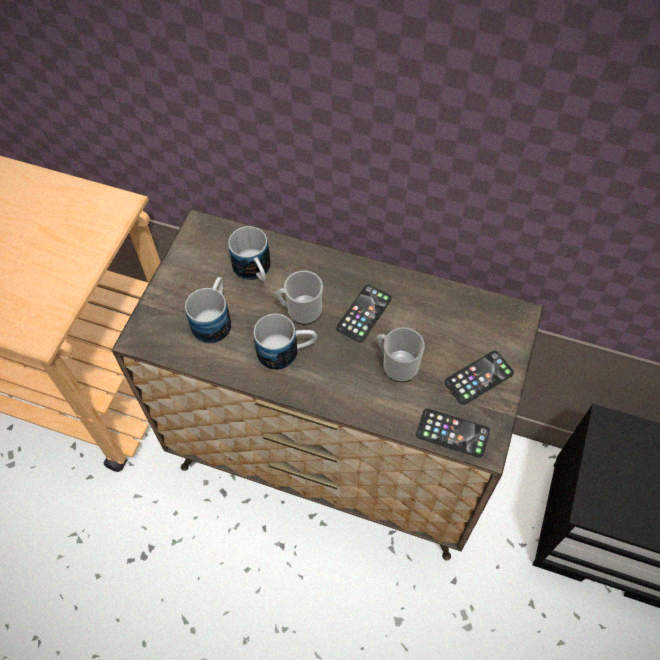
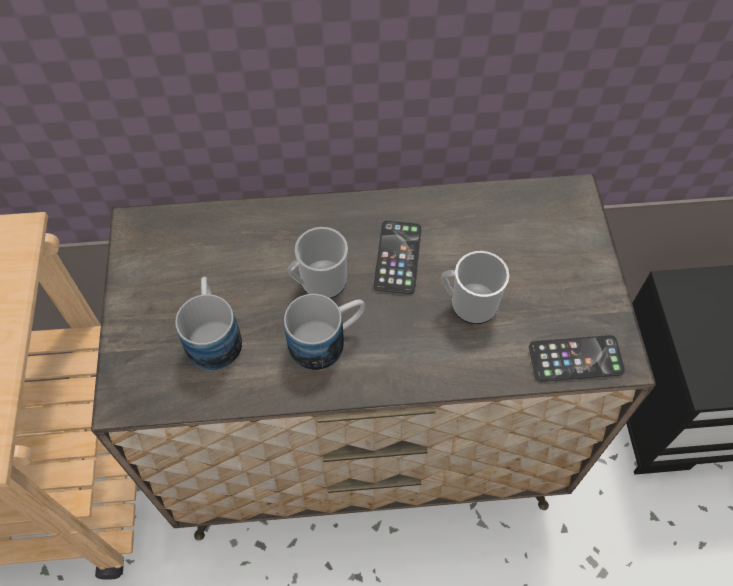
camera: 25 degrees left, 0 degrees up
(255, 272) = (237, 257): mug -> none
(479, 377) = (569, 282): phone -> none

